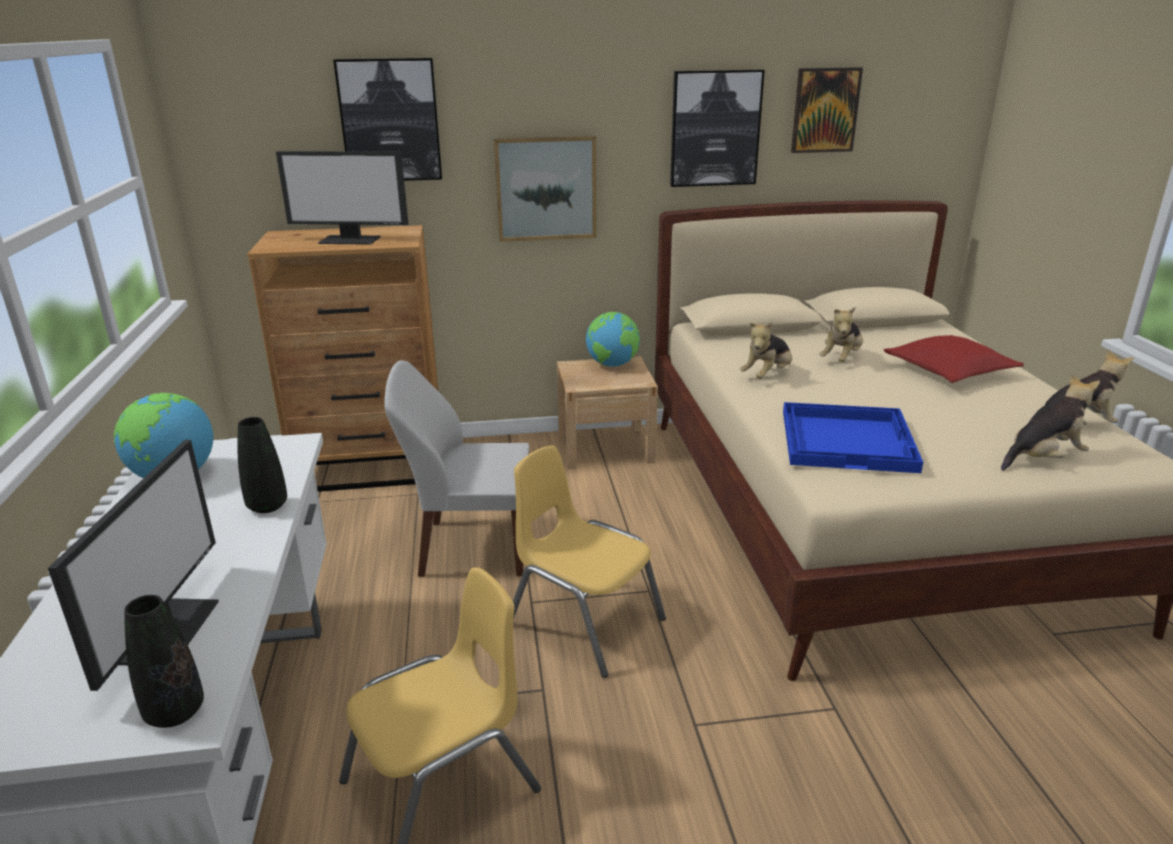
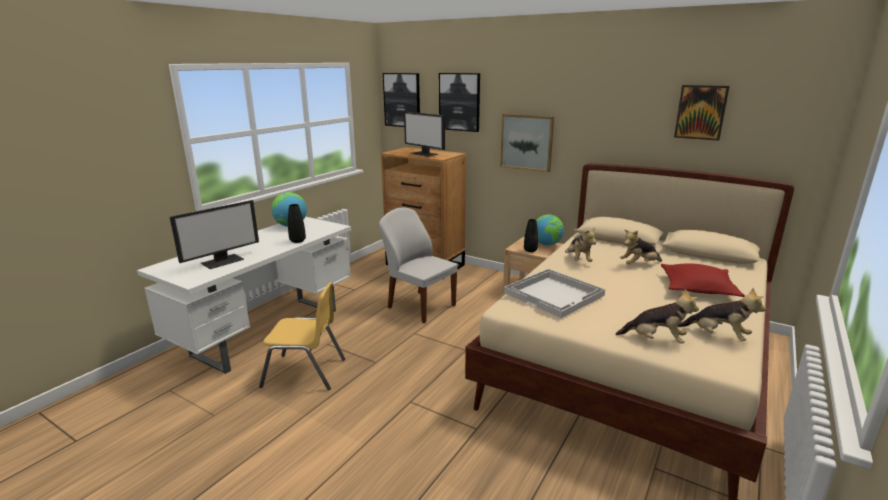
camera: 40 degrees right, 5 degrees down
(175, 713) = (193, 278): black vase -> black vase (530, 250)
(584, 622) = (423, 348): yellow chair -> none
(715, 128) = (624, 118): picture -> picture (402, 100)
(767, 375) = (578, 260): plush toy -> plush toy turned 90 degrees counterclockwise
(848, 440) = (555, 294): blue tray -> white tray

